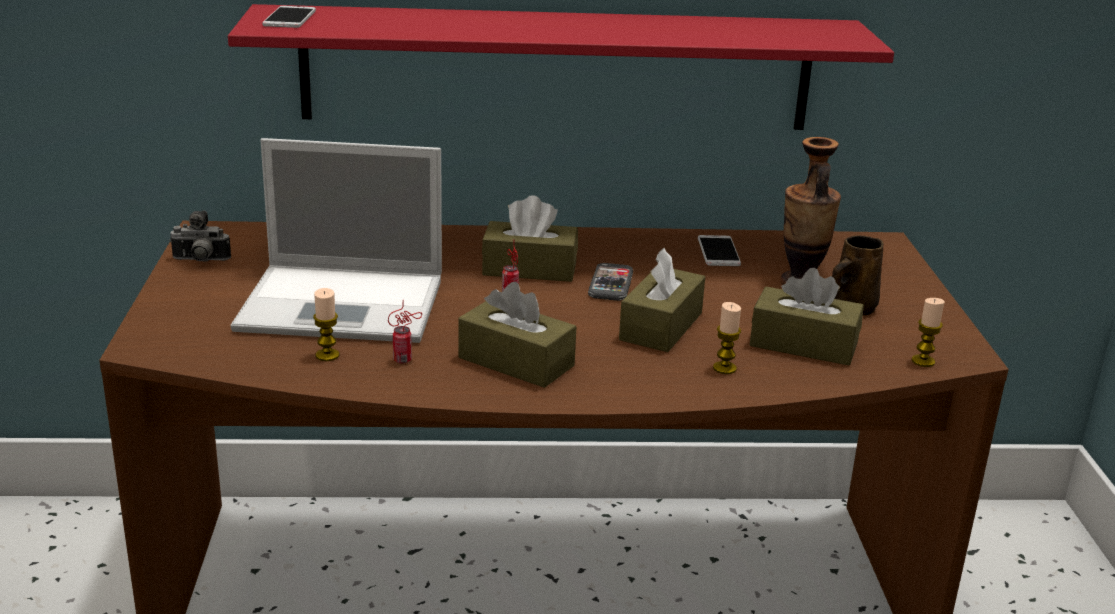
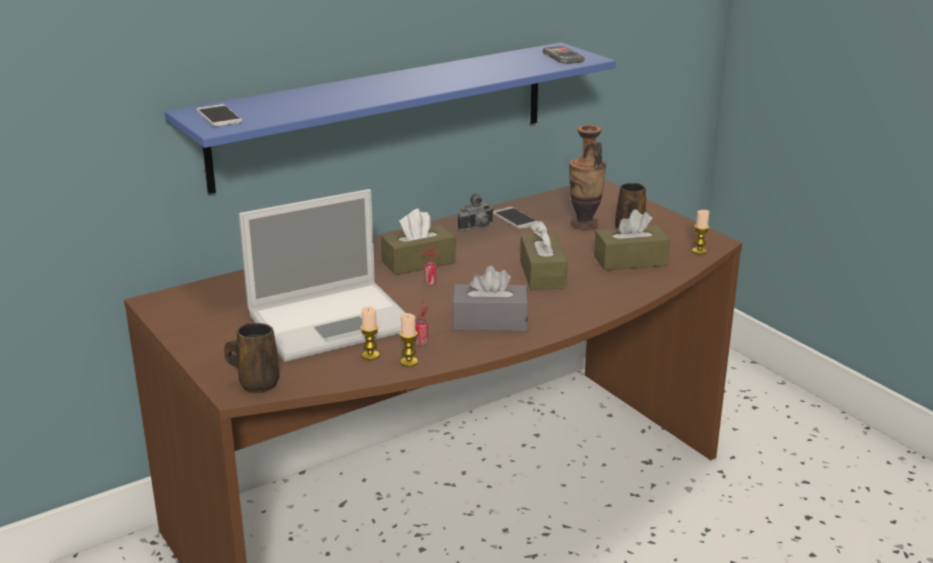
camera: 30 degrees left, 0 degrees up
(171, 345) = (256, 384): none -> brown mug
(200, 261) = (186, 323): camera -> camera (477, 228)
(516, 362) = (489, 322): brown tissue box -> grey tissue box
(557, 68) = (383, 114): red shelf -> blue shelf
(610, 284) = (480, 257): phone -> phone (563, 57)
(724, 368) = (607, 287): candle -> candle (409, 362)

